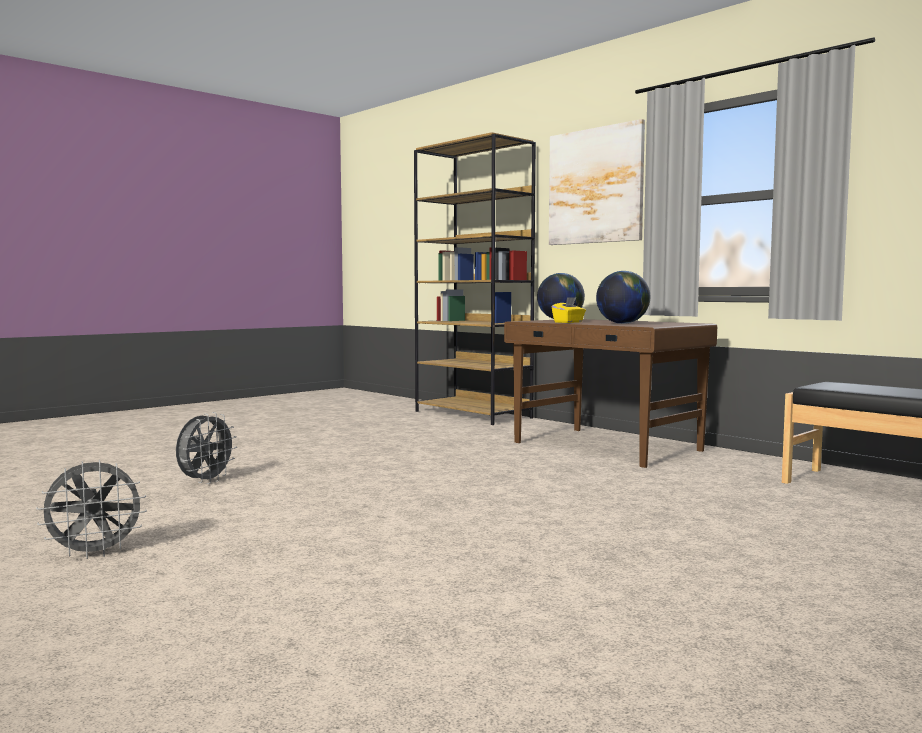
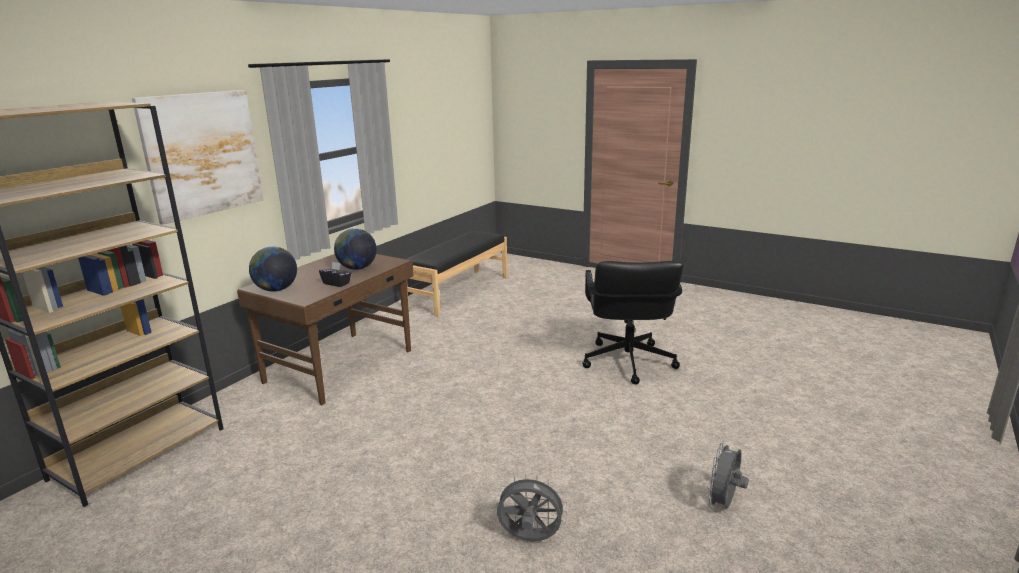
camera: 105 degrees left, 15 degrees up
(95, 553) = (723, 505): grey fan -> grey fan turned 105 degrees counterclockwise
(545, 576) = (627, 362): none -> black office chair
(568, 322) = (336, 283): yellow tissue box -> black tissue box

